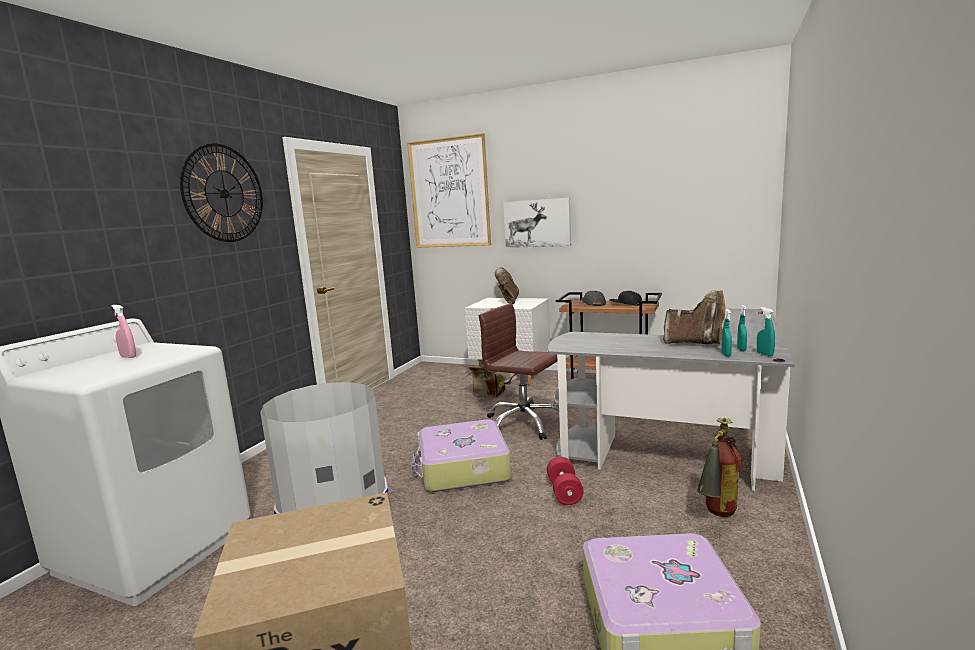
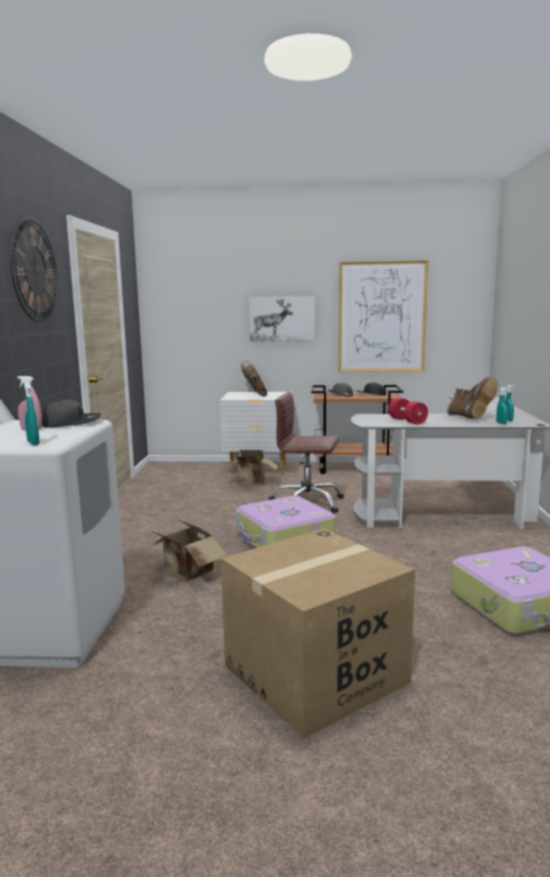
camera: 20 degrees left, 0 degrees up
(175, 350) = (71, 423): none -> grey cap
(333, 501) = (186, 573): grey trash can -> cardboard box
(449, 193) = (189, 285): picture -> picture (382, 317)
(564, 492) = (387, 545): red dumbbell -> red dumbbell (407, 421)
(695, 343) = (469, 417): brown boot -> brown boot turned 60 degrees clockwise
(716, 516) = (508, 546): fire extinguisher -> none
(764, 354) = (528, 422): turquoise spray bottle -> turquoise spray bottle (33, 443)

